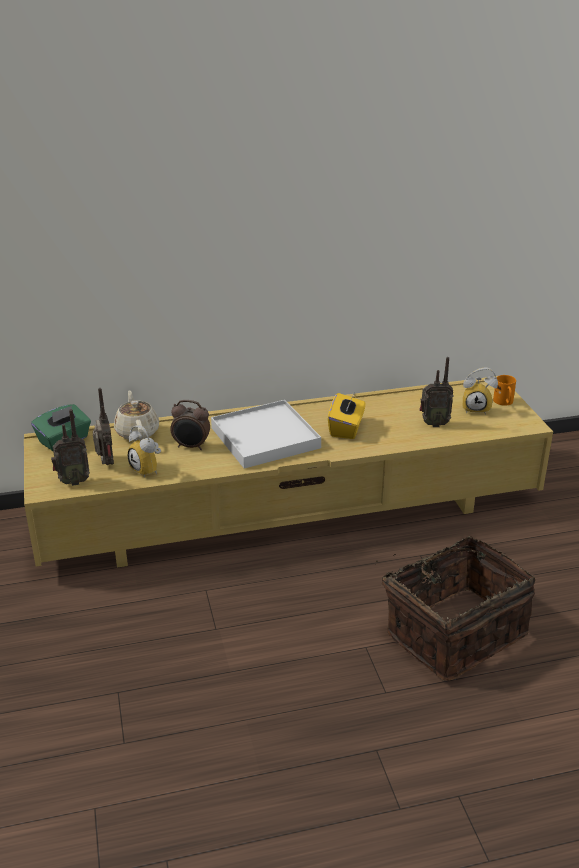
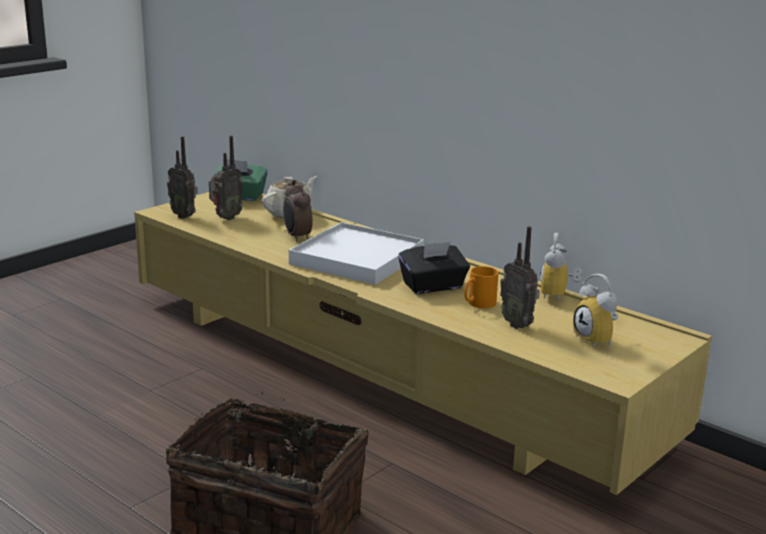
camera: 55 degrees right, 10 degrees down
(148, 469) = (237, 233): alarm clock -> alarm clock (558, 296)
(346, 428) = (433, 286): yellow tissue box -> black tissue box
(504, 402) = (645, 353): orange mug -> orange mug (478, 304)

